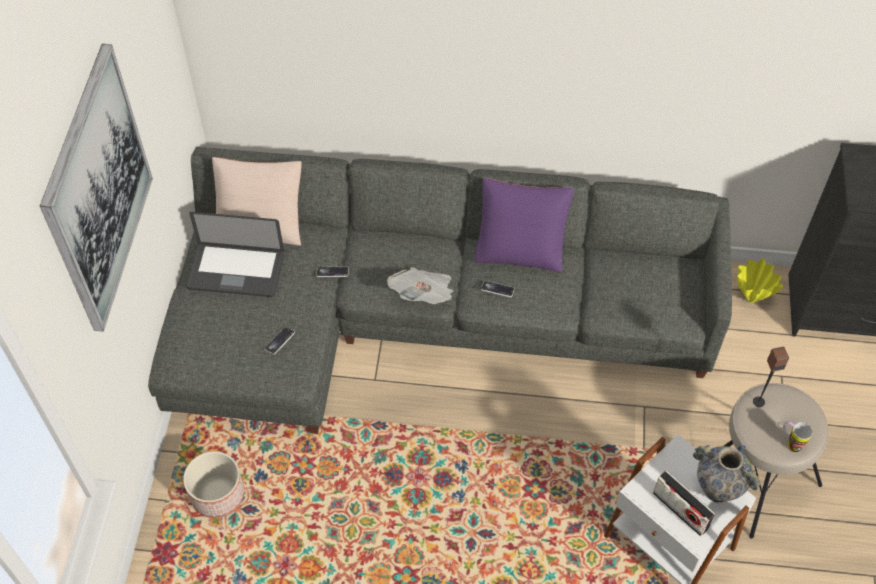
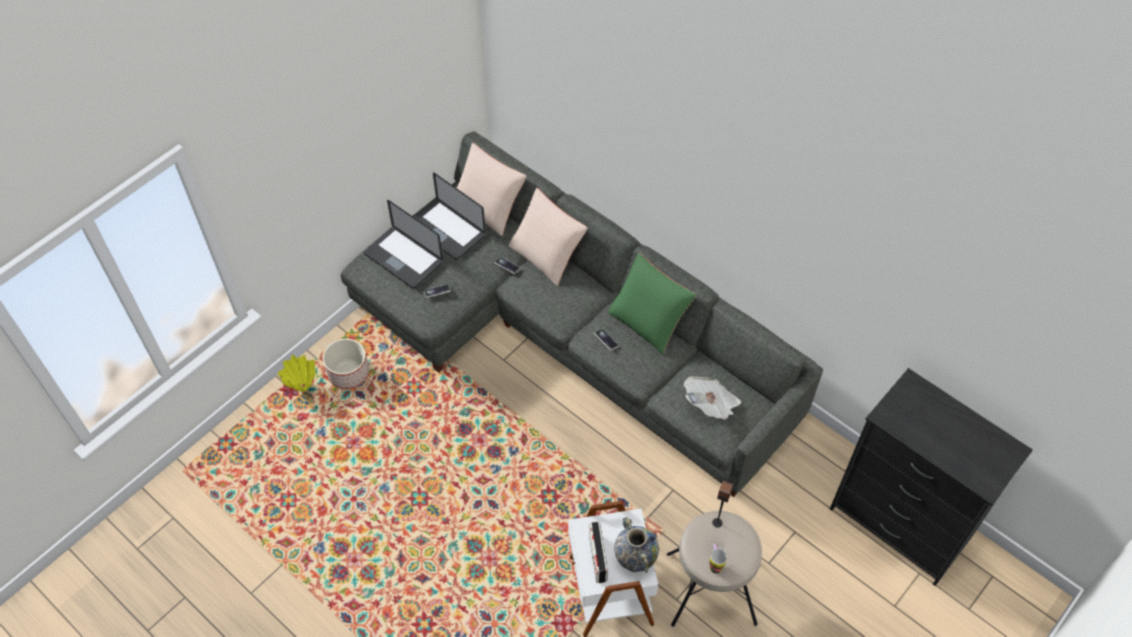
camera: 35 degrees right, 0 degrees up
(97, 190) = (327, 118): picture -> none
(212, 327) = (403, 258): none -> laptop
(364, 238) = (547, 254): none -> beige pillow
(423, 295) = (554, 315): newspaper -> newspaper (711, 405)
(521, 247) = (649, 320): purple pillow -> green pillow
(750, 298) = (821, 463): yellow vase -> yellow vase (303, 387)

